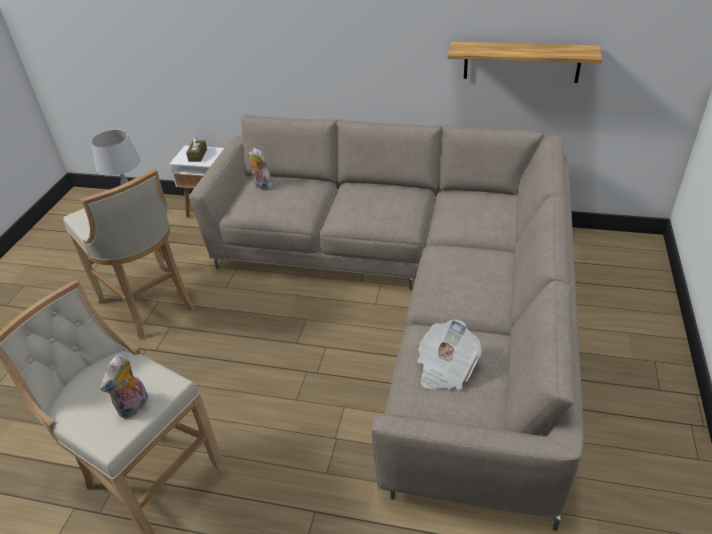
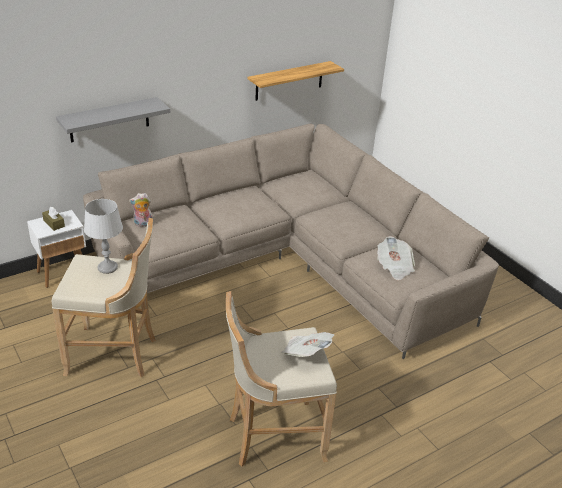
camera: 50 degrees left, 5 degrees down
(134, 407) = (306, 353): plush toy -> newspaper
(265, 58) = (109, 120): none -> grey shelf

